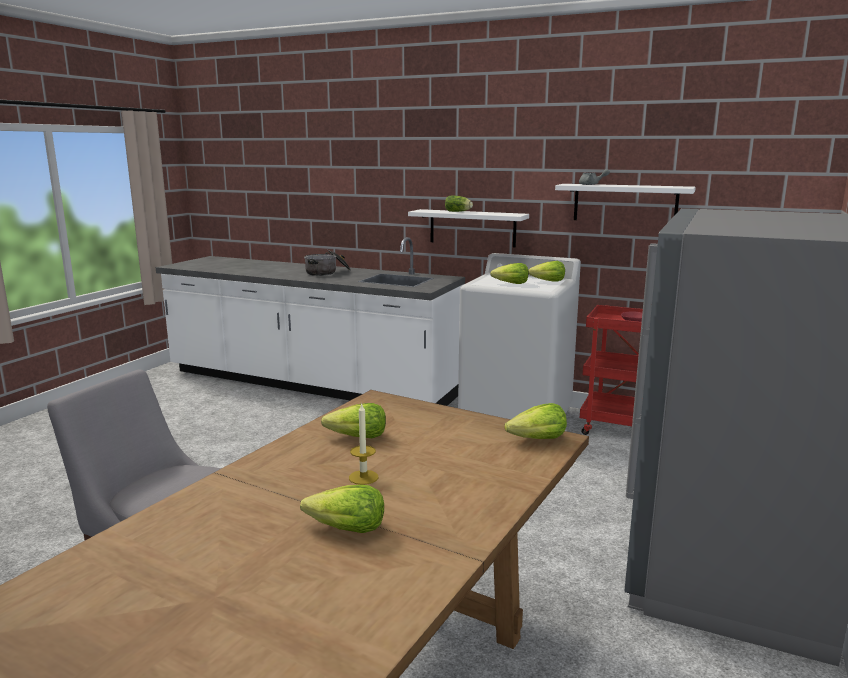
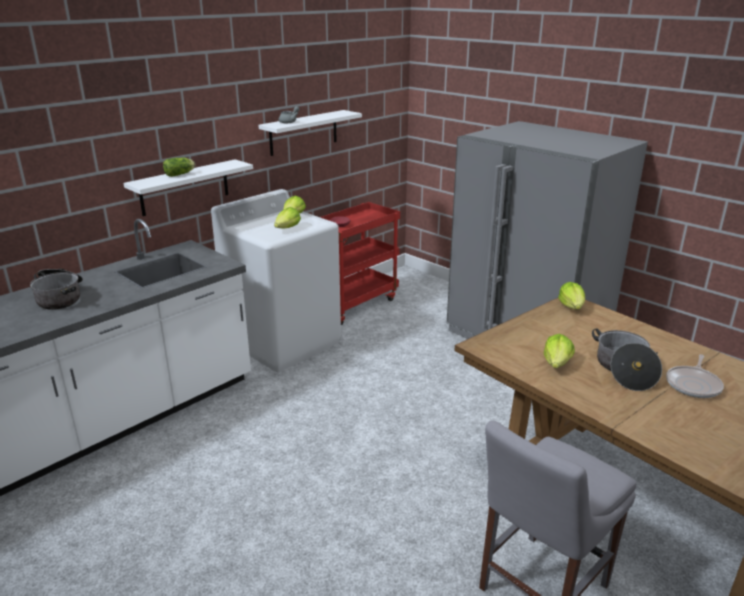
camera: 70 degrees left, 10 degrees up
(346, 529) = (693, 384): lettuce -> frying pan
(363, 477) = (624, 370): candle -> cooking pot

